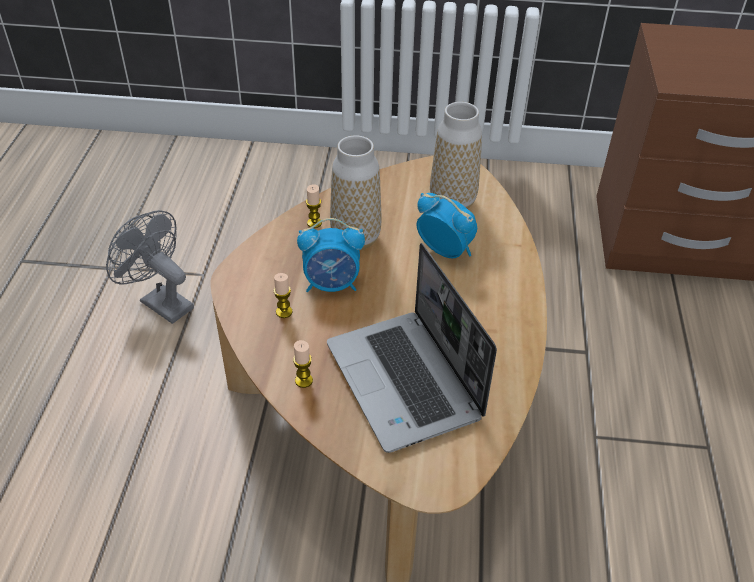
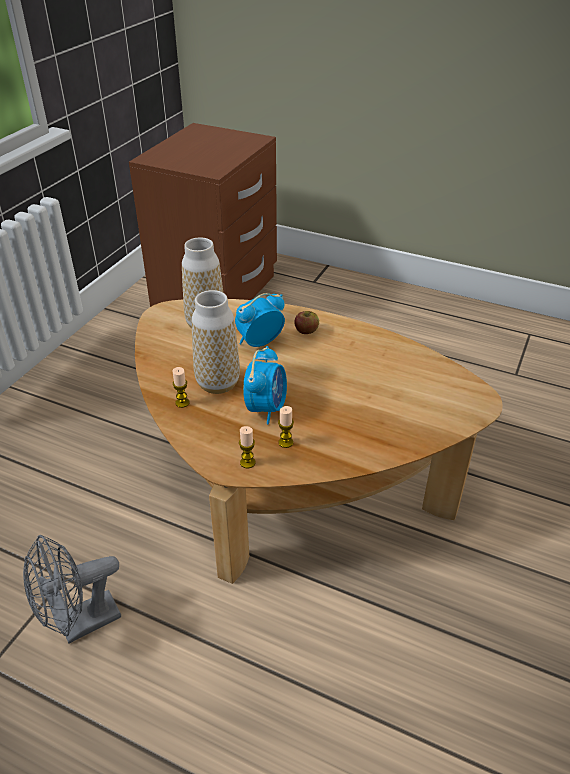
camera: 70 degrees left, 5 degrees down
(303, 380) = (368, 445): candle -> candle (247, 462)
(406, 382) = (387, 393): laptop -> none
(491, 284) = (306, 331): none -> apple

